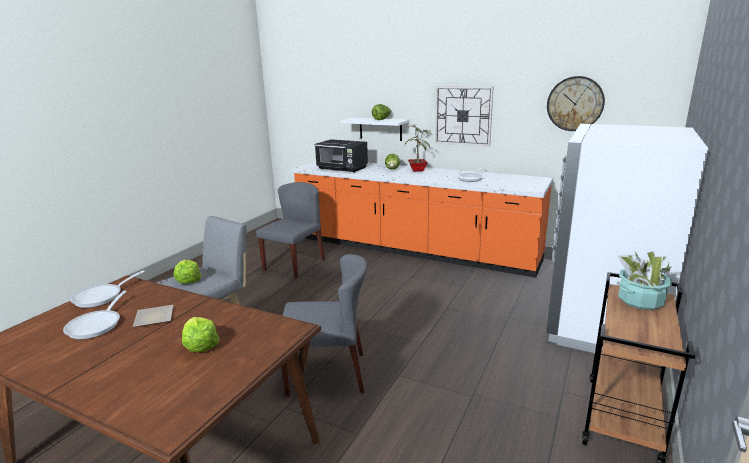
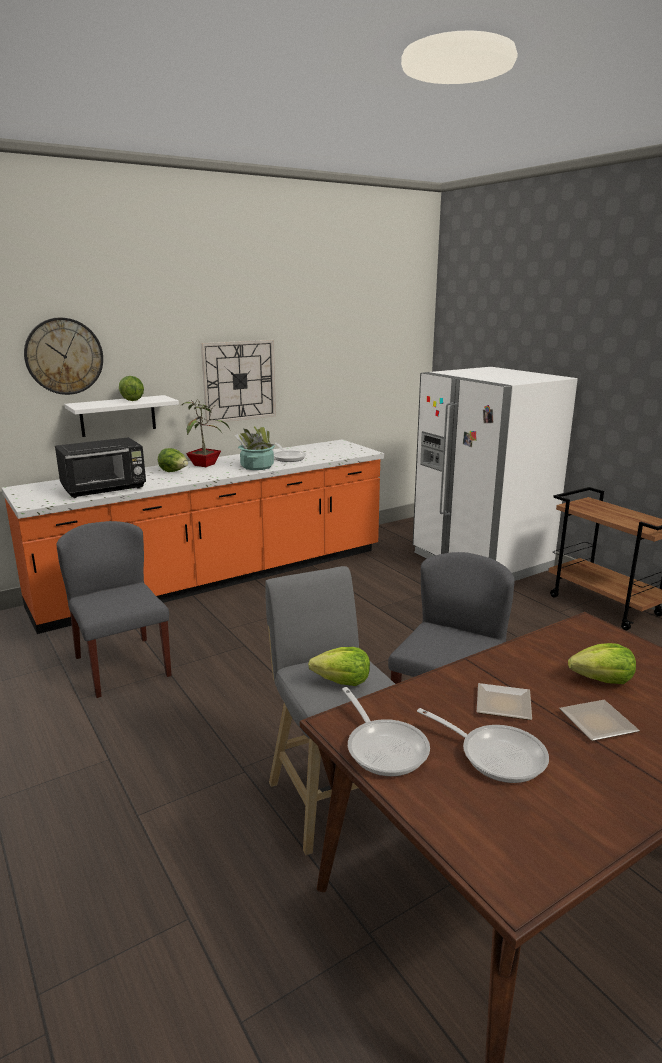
camera: 60 degrees left, 0 degrees up
(136, 351) = (597, 725): none -> plate
(575, 103) = (353, 354): wall clock -> wall clock (64, 356)
(640, 301) = (592, 507): potted plant -> potted plant (257, 466)

